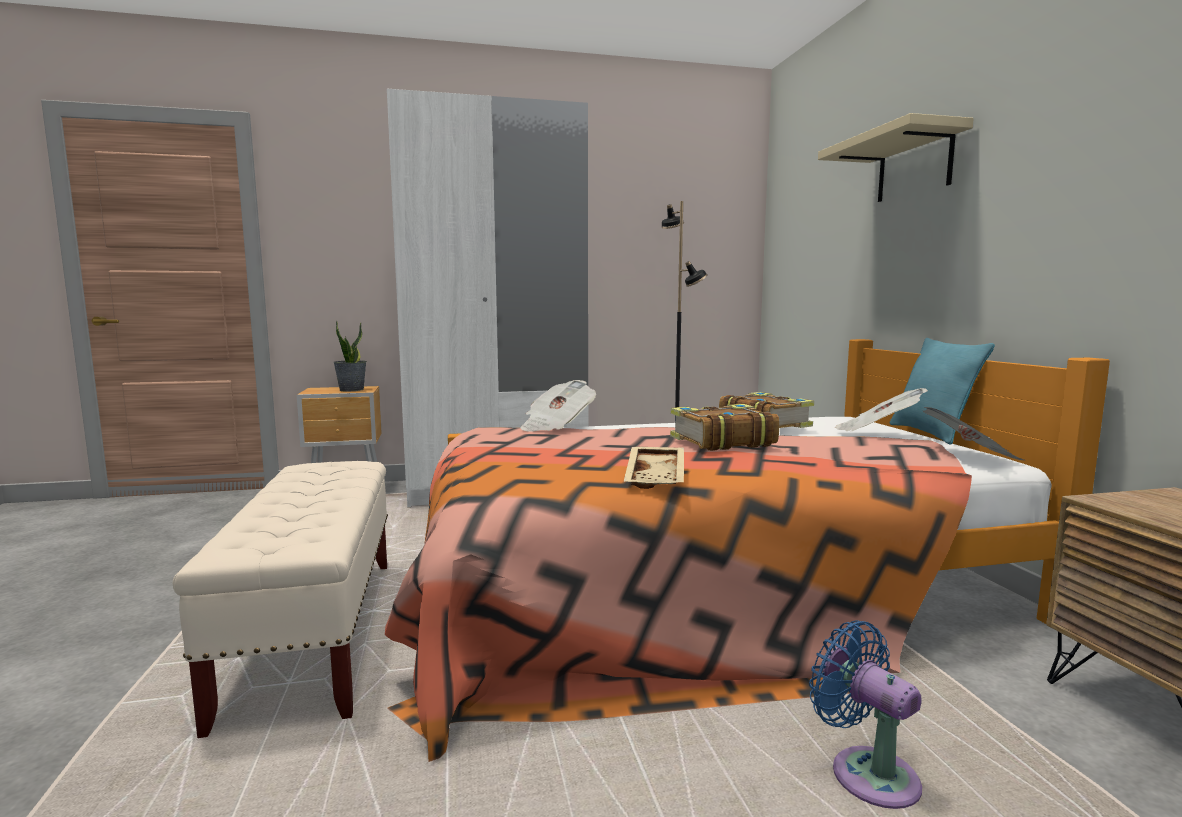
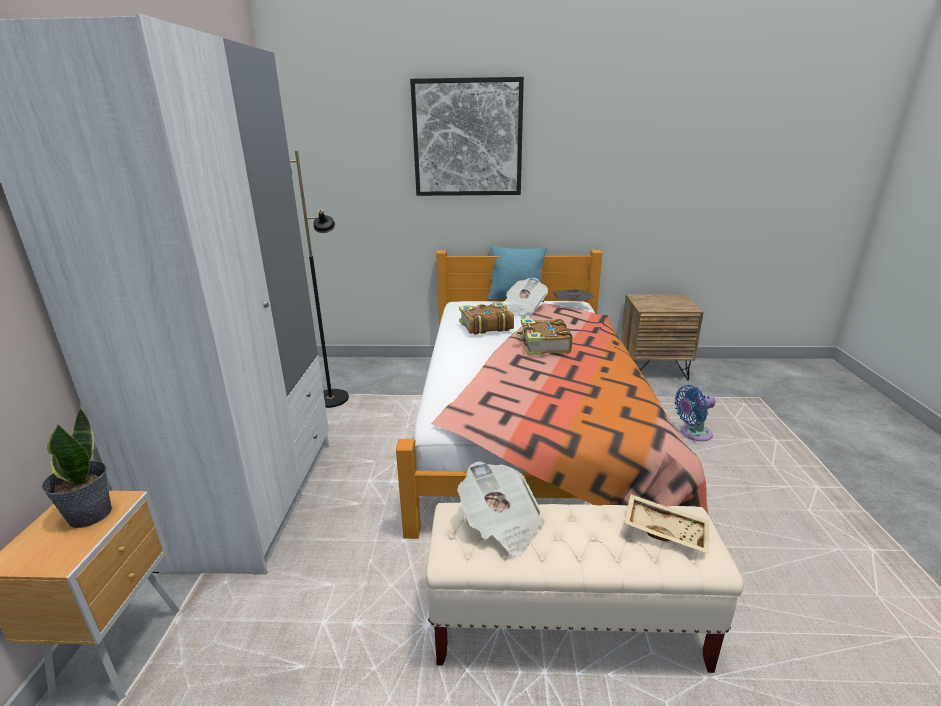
camera: 75 degrees left, 15 degrees up
(556, 426) = (458, 389): newspaper -> newspaper (501, 525)
(657, 477) = (619, 375): beige tray -> beige tray (665, 530)
(914, 166) = (467, 138): beige shelf -> picture

